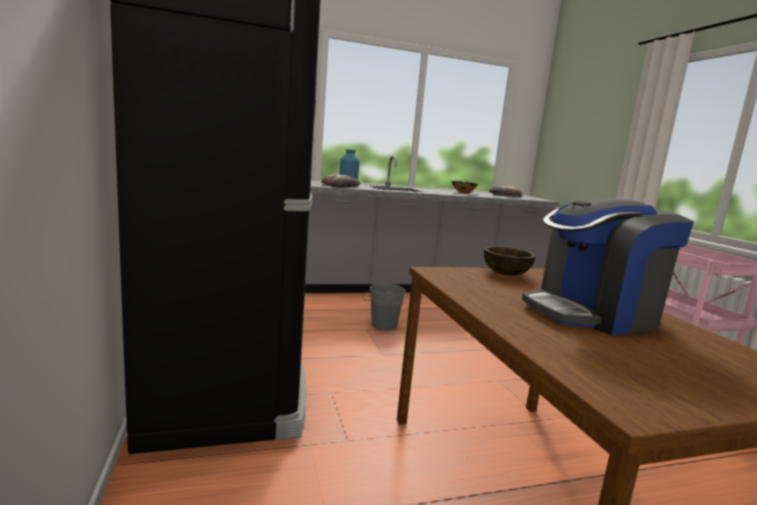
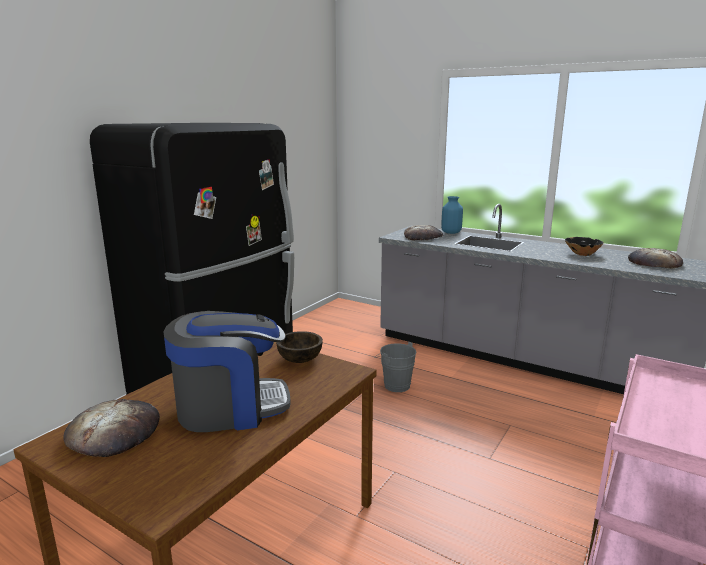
camera: 50 degrees right, 5 degrees up
(593, 314) = (231, 407): coffee machine -> coffee machine turned 135 degrees clockwise
(617, 366) = (114, 432): none -> bread

